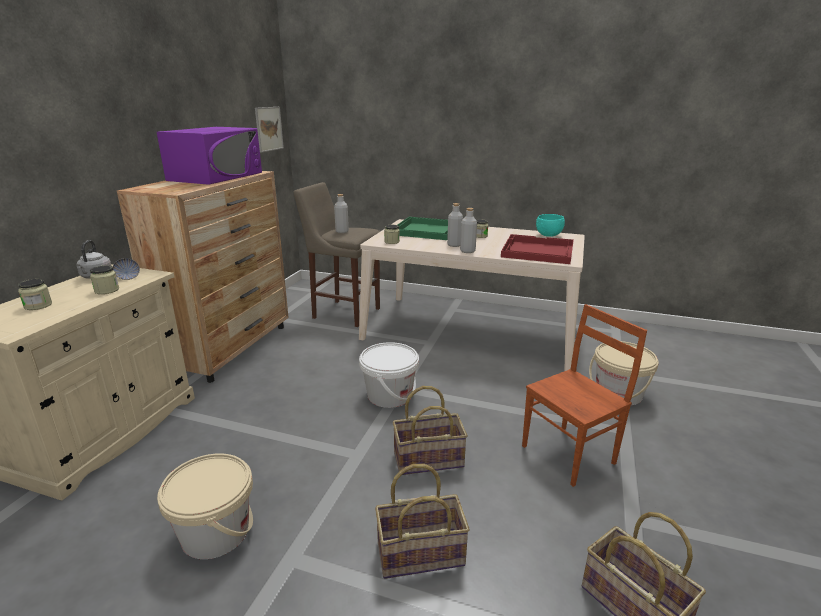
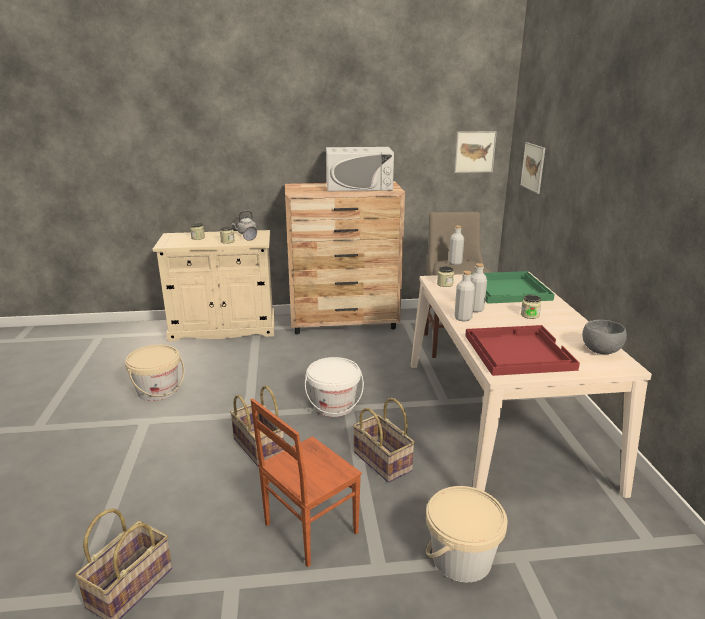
camera: 65 degrees right, 0 degrees up
(216, 176) = (359, 186): purple microwave -> white microwave
(342, 134) = (533, 167): none -> picture
(420, 552) = (160, 468): basket -> basket (383, 461)
(548, 235) = (601, 351): turquoise bowl -> grey bowl
(570, 455) = (309, 528): brown chair -> brown chair turned 105 degrees clockwise

